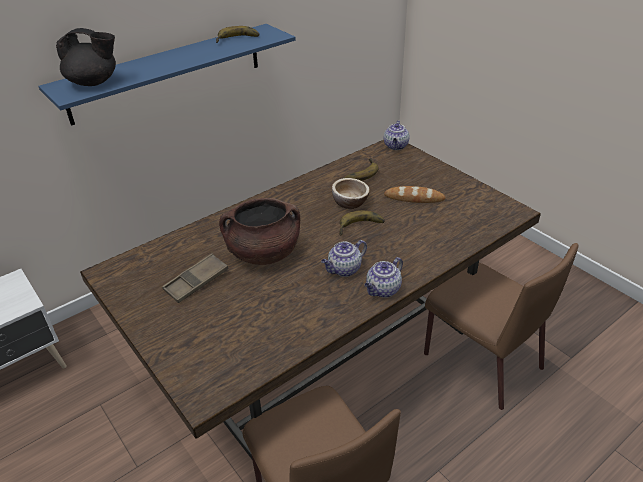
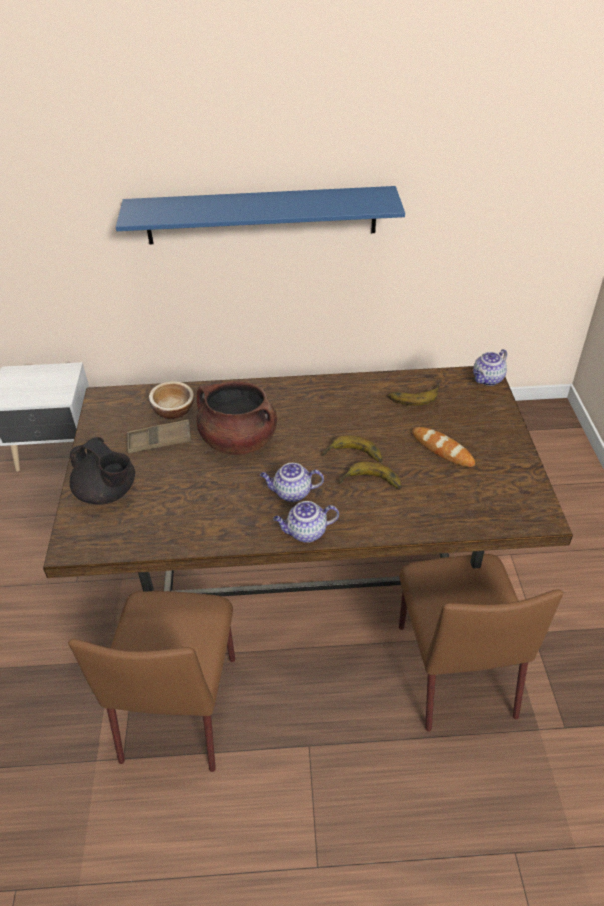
camera: 35 degrees right, 5 degrees up
(94, 82) = (166, 210): black teapot -> black teapot (108, 493)
(238, 39) = (342, 199): banana -> banana (371, 484)
(350, 202) = (370, 424): bowl -> bowl (173, 410)

